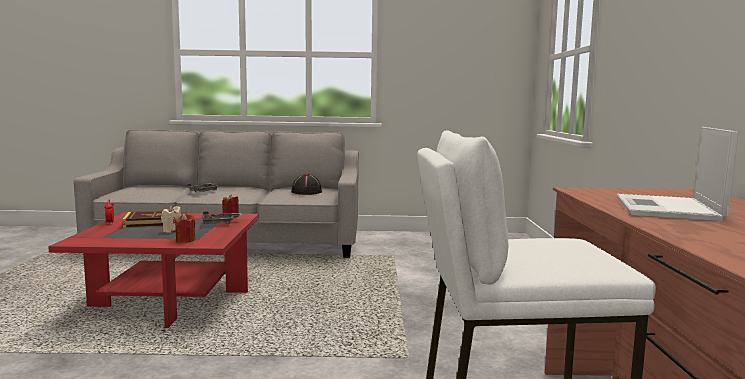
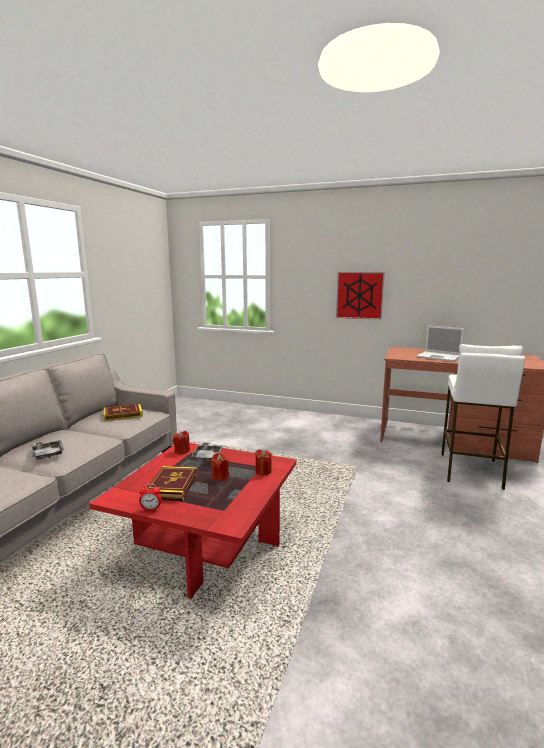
camera: 70 degrees left, 5 degrees up
(172, 230) = (220, 476): beige candle -> red candle
(306, 192) = (123, 415): black hat -> book
(677, 66) = (359, 295): none -> picture

